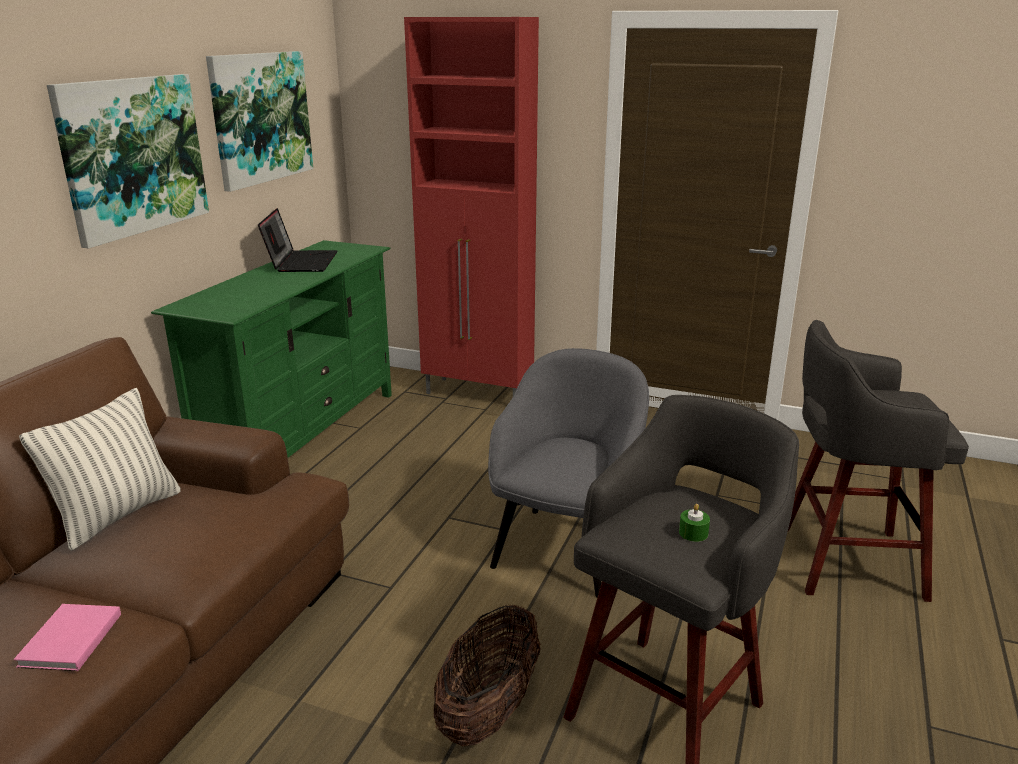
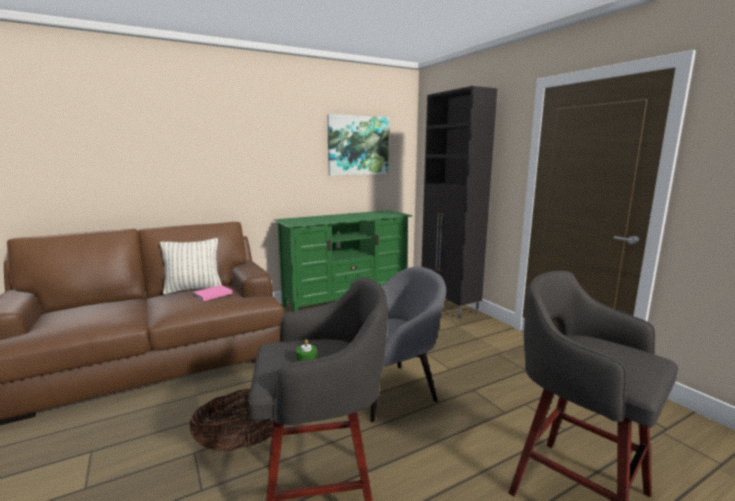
camera: 40 degrees right, 10 degrees down
(68, 641) = (106, 316): pink book -> pink book (211, 294)
(133, 156) = (278, 152): picture -> none
(301, 262) = (361, 214): laptop -> none
(479, 393) = (449, 307): red cabinet -> black cabinet

